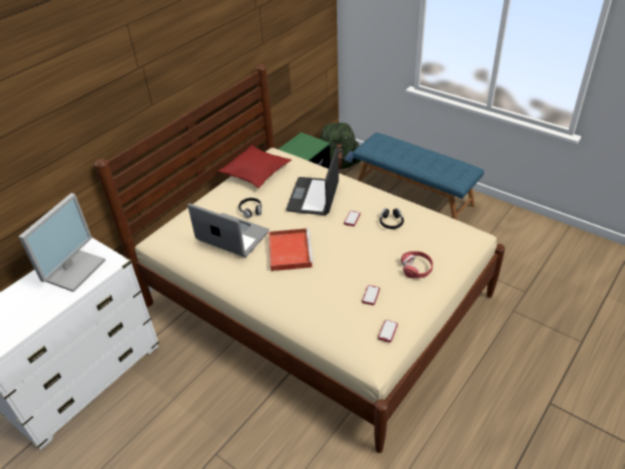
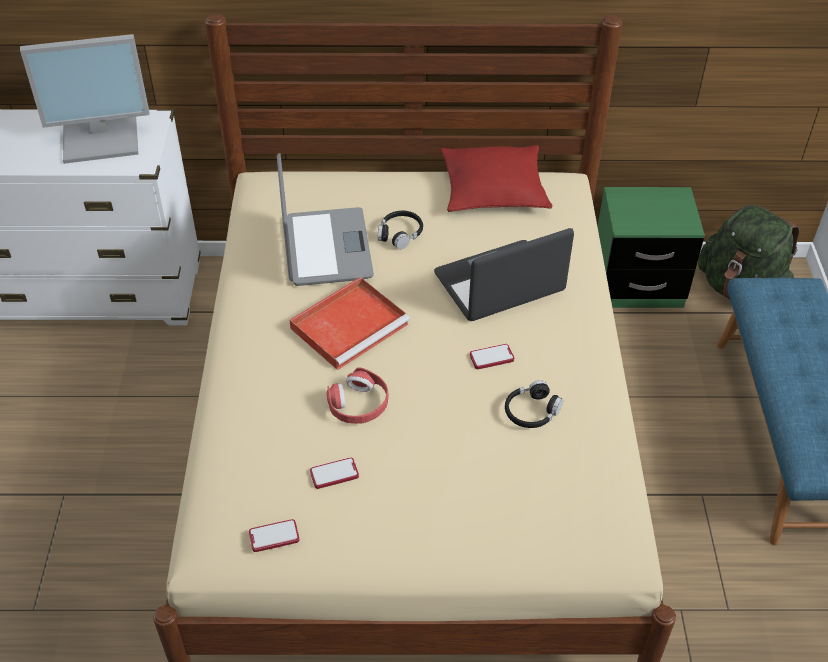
camera: 50 degrees right, 5 degrees up
(416, 268) = (448, 503): red headphones -> red headphones (358, 404)

